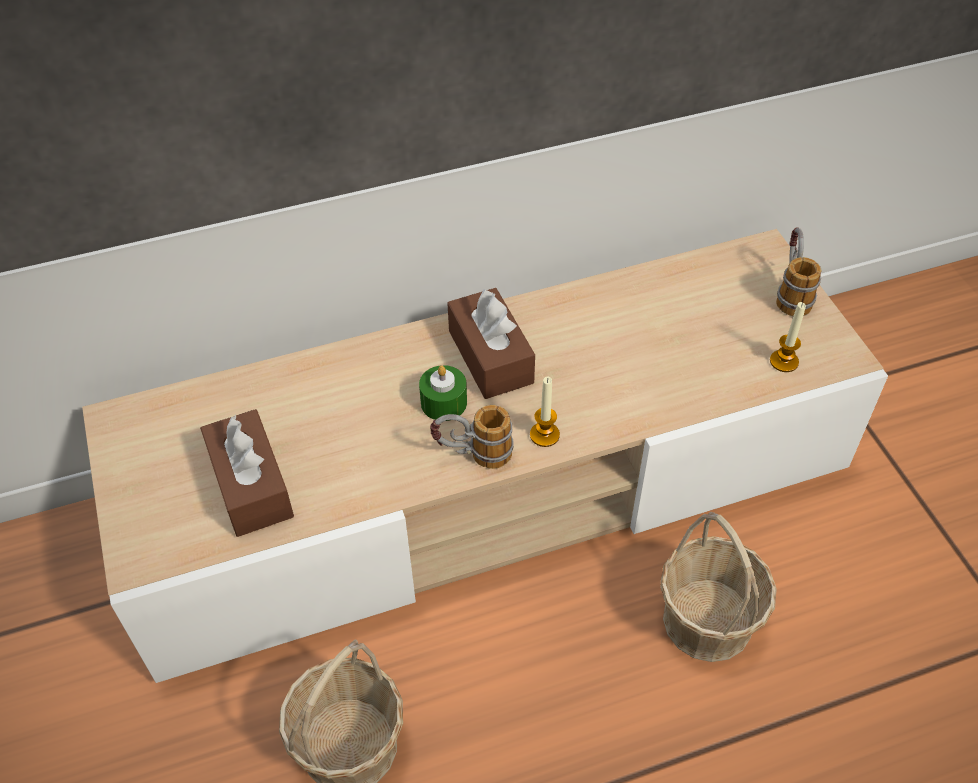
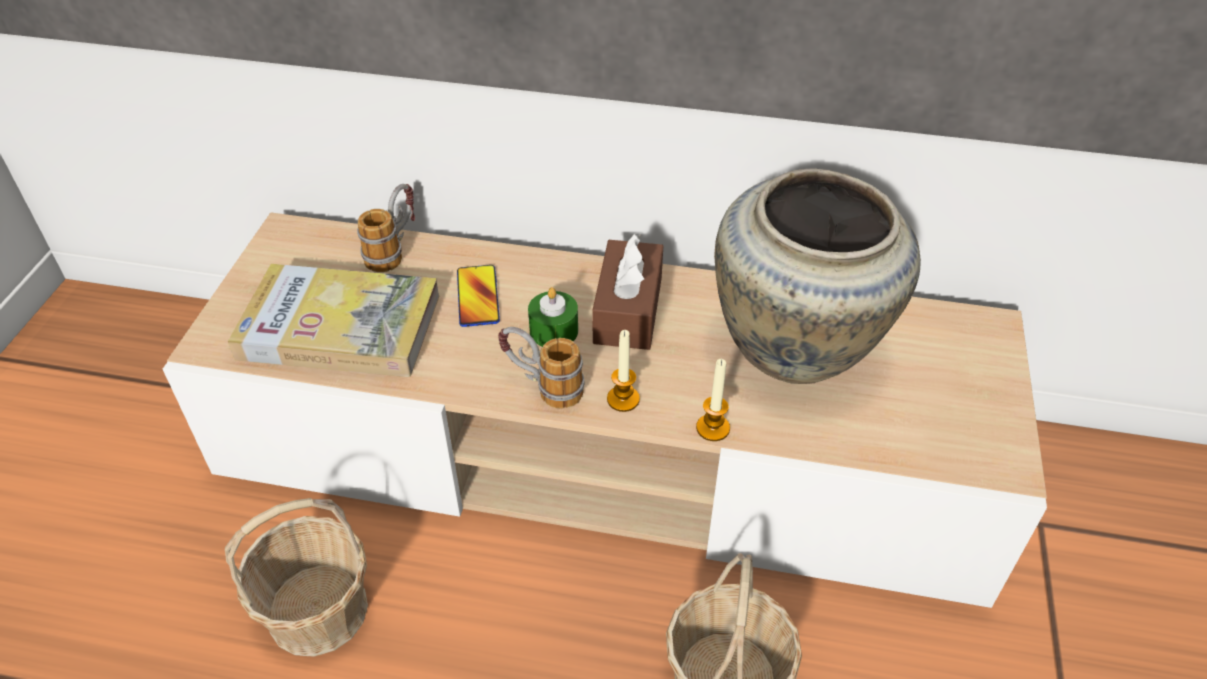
camera: 30 degrees right, 5 degrees down
(251, 485) = (340, 326): brown tissue box -> book
(354, 401) = (478, 297): none -> phone
(644, 331) = (797, 349): none -> beige vase
(784, 361) = (929, 440): candle -> candle (713, 428)
(790, 292) = (990, 376): mug -> mug (394, 250)

